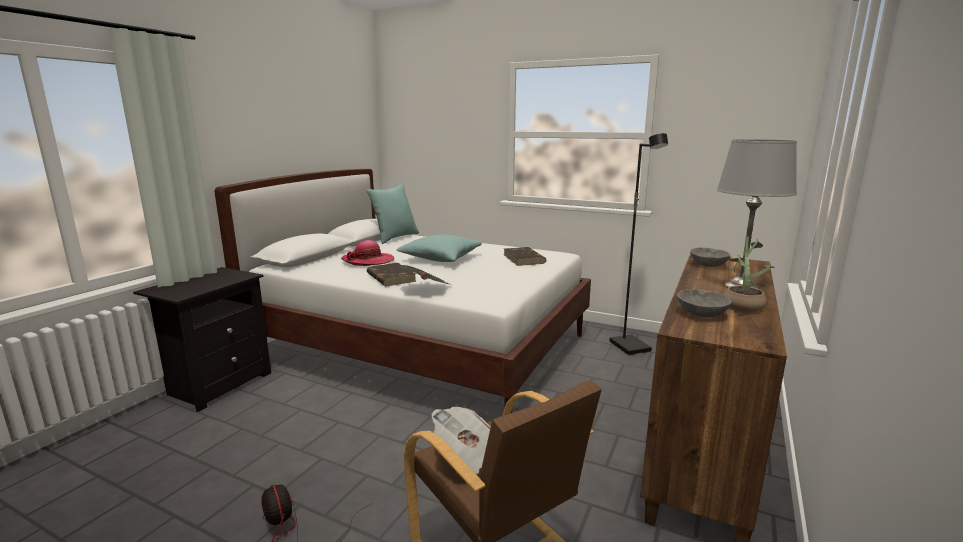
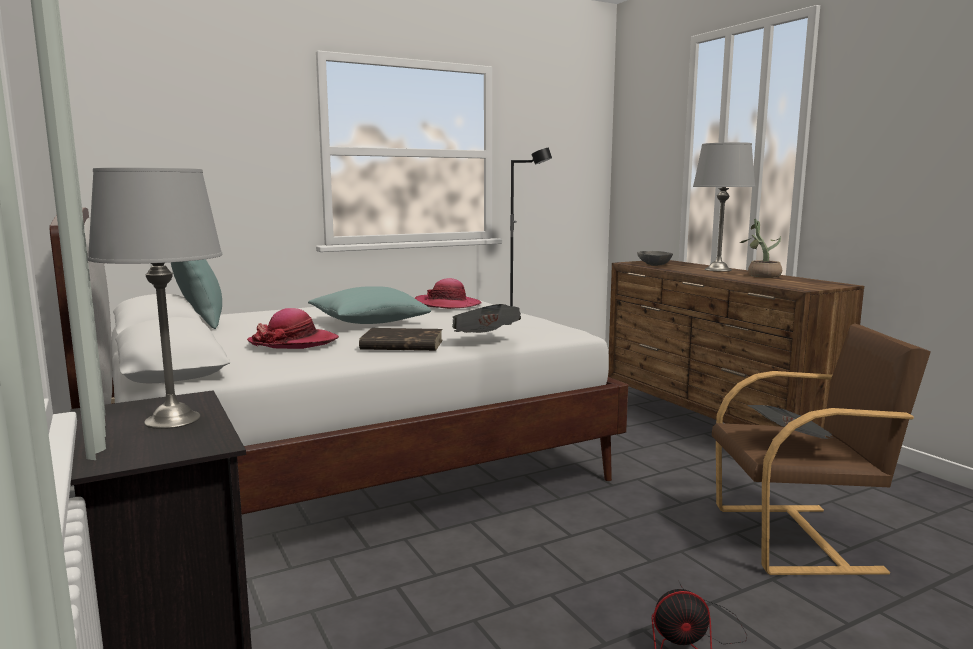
camera: 55 degrees left, 5 degrees down
(212, 282) = (171, 420): none -> grey table lamp
(524, 259) = (447, 304): brown book -> hat
(700, 314) = (771, 282): grey bowl -> none

